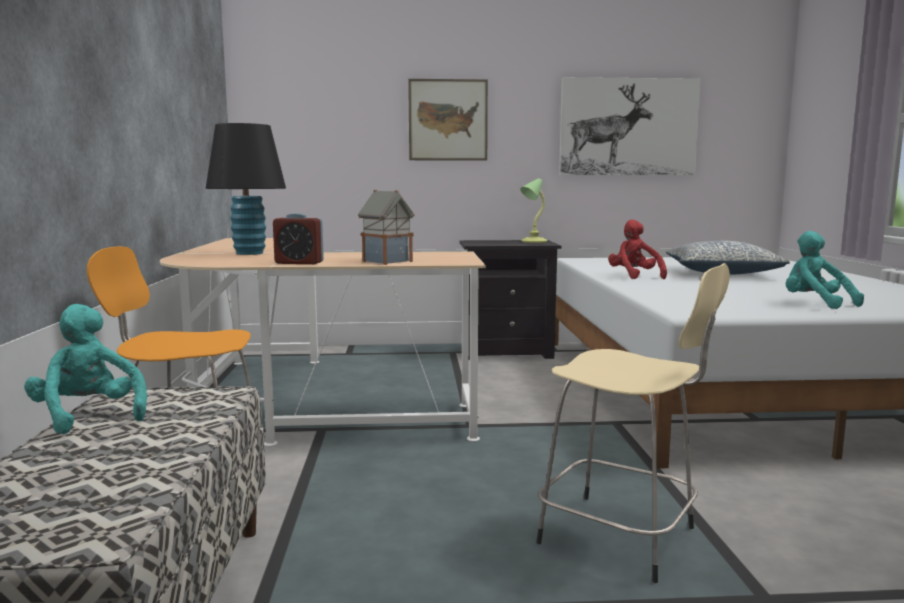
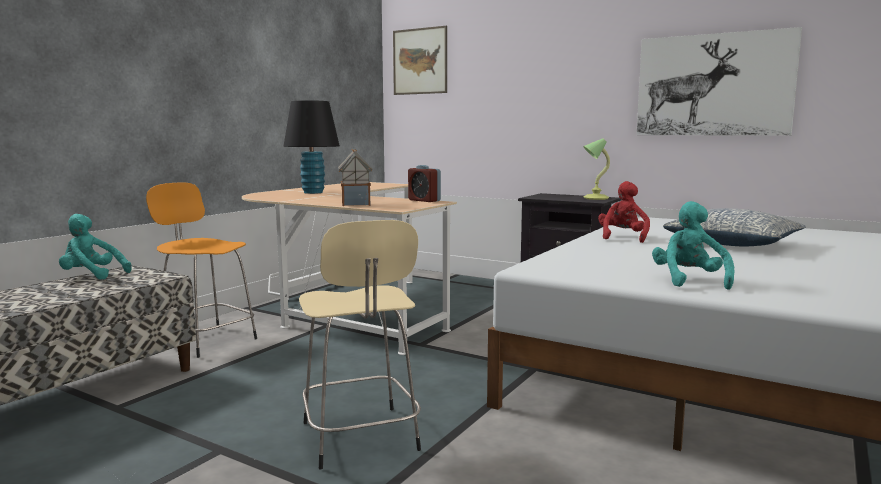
camera: 35 degrees right, 0 degrees up
(89, 416) = (92, 276): turquoise plush toy -> turquoise plush toy turned 75 degrees counterclockwise
(299, 263) = (303, 200): alarm clock -> alarm clock (424, 200)
(448, 120) = (537, 86): picture -> picture (420, 61)

